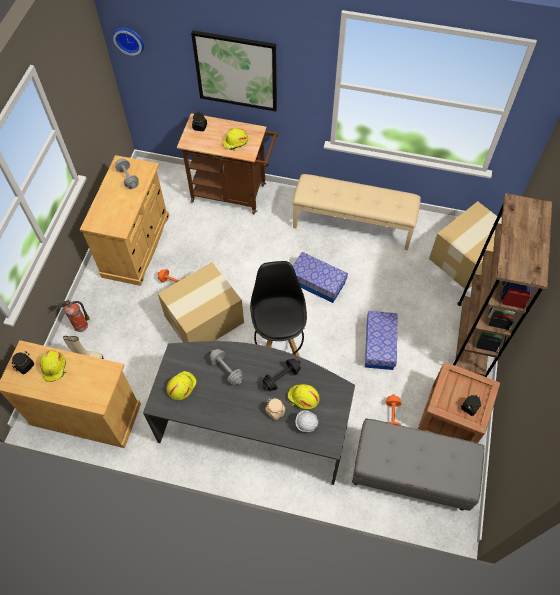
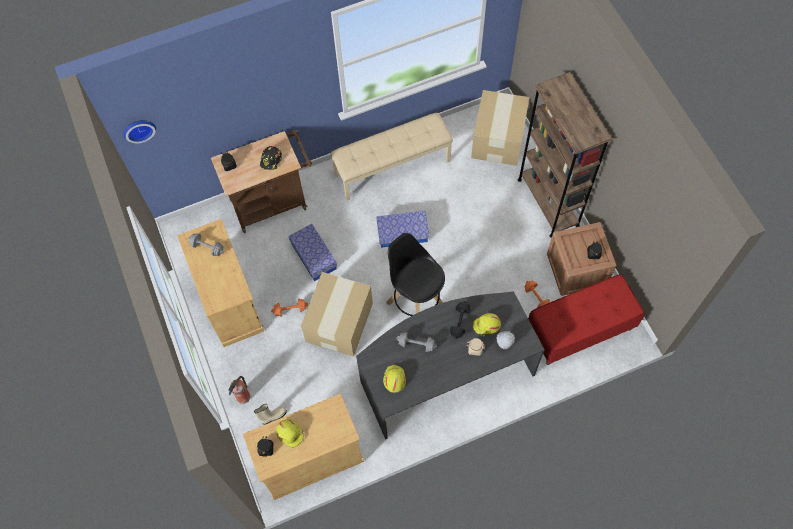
camera: 35 degrees left, 5 degrees up
(235, 142) = (271, 160): yellow hard hat -> black hard hat
(236, 71) = (247, 102): picture -> none
(379, 345) = (487, 251): storage box -> storage box (314, 256)
(411, 474) = (580, 330): grey bench -> red bench

